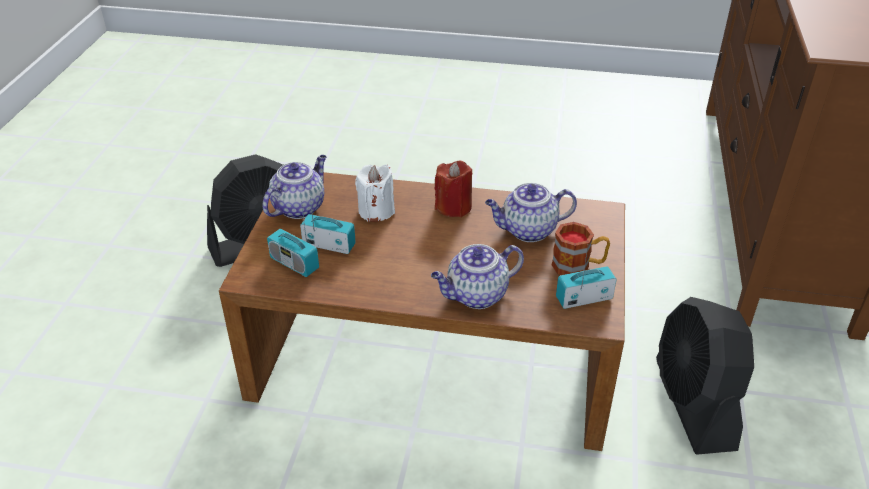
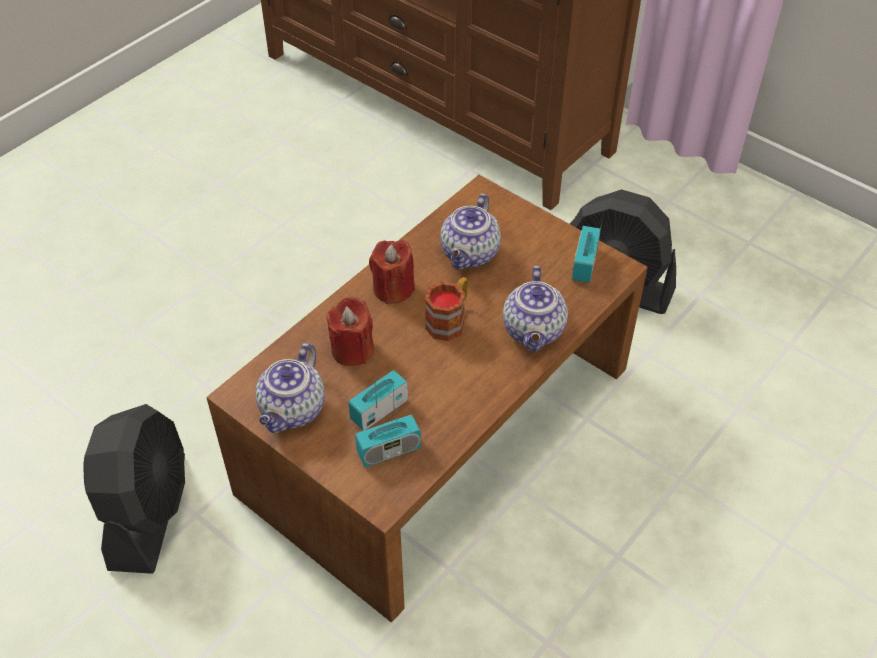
camera: 60 degrees left, 10 degrees up
(299, 207) = (293, 411): teapot -> teapot turned 135 degrees counterclockwise
(376, 211) = (352, 350): white candle -> red candle
(578, 266) = (542, 246): mug -> mug (449, 320)

